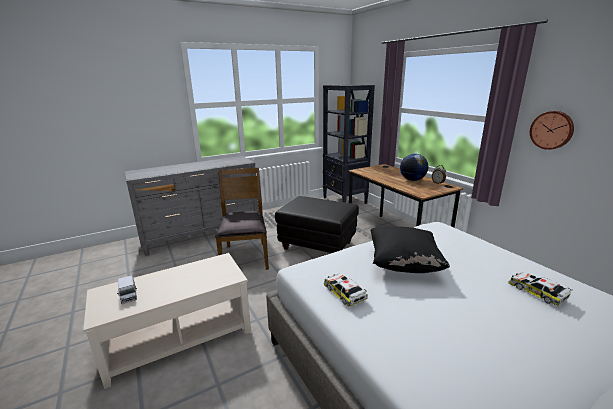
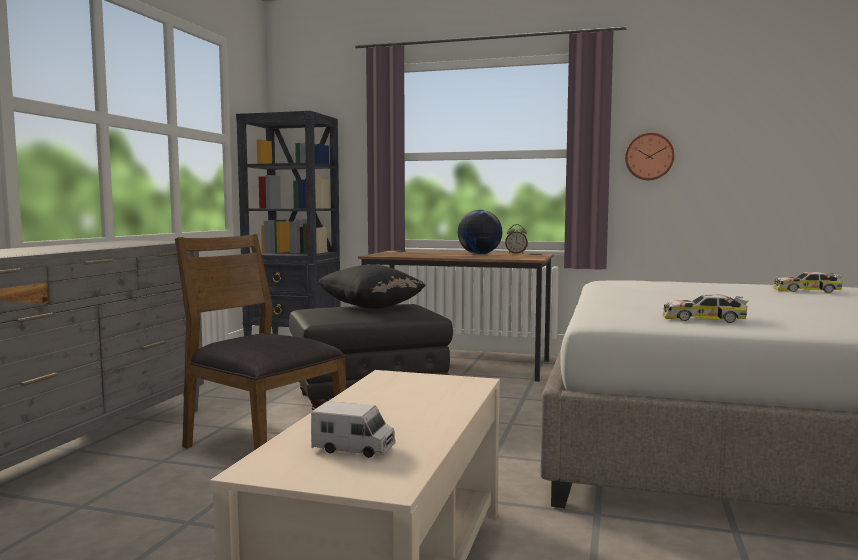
camera: 45 degrees left, 15 degrees down
(403, 264) = (676, 299): black pillow -> black pillow (370, 307)

